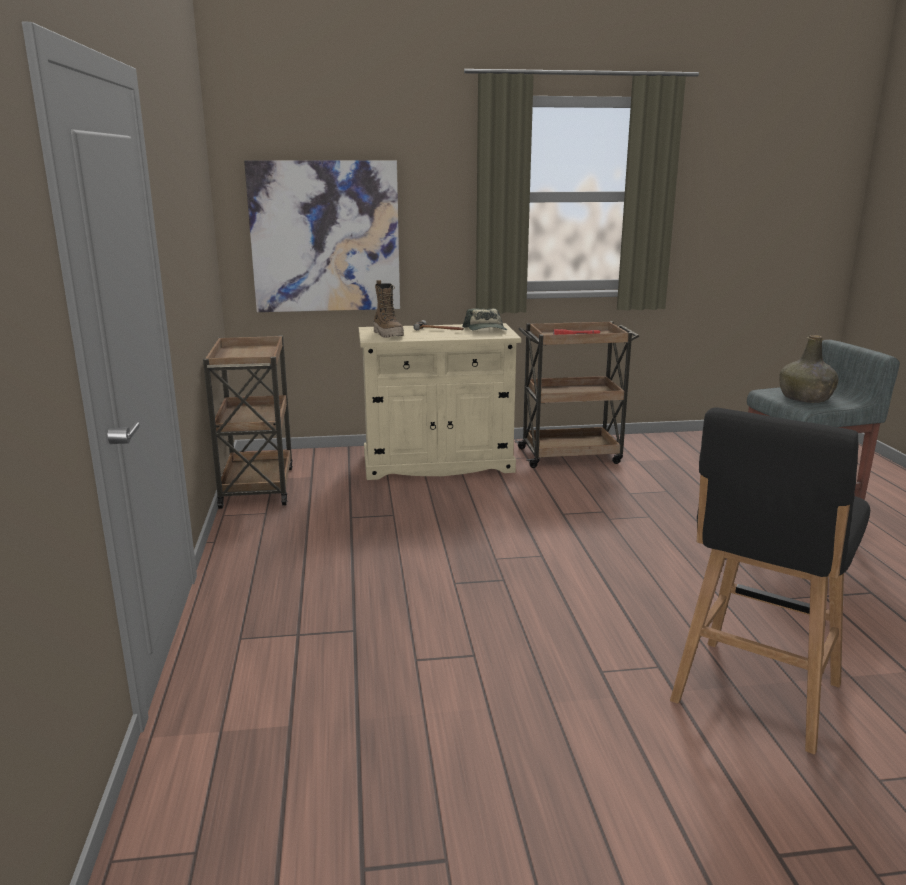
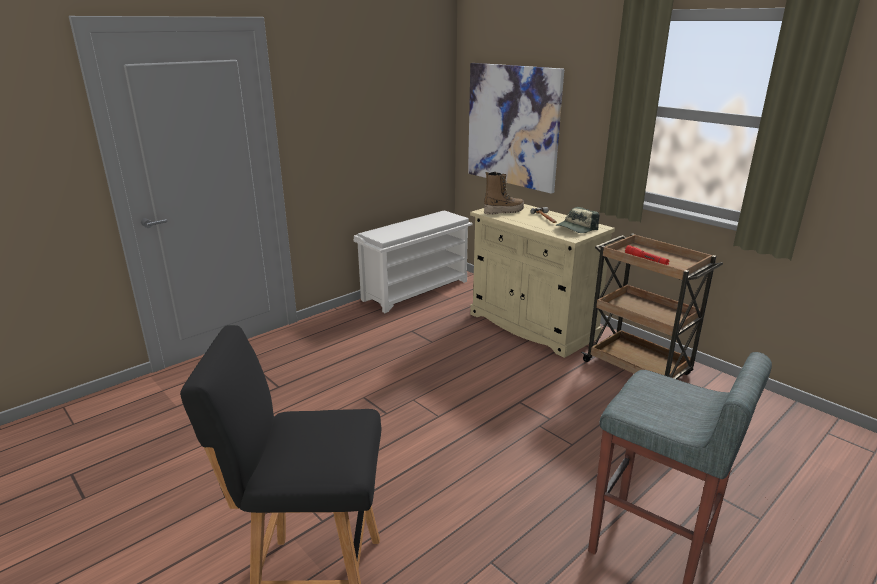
camera: 55 degrees right, 5 degrees up
(257, 486) = (416, 290): brown cart -> white shoe rack
(388, 335) = (503, 211): boot -> boot turned 135 degrees counterclockwise
(805, 398) = (657, 402): green bottle -> none

